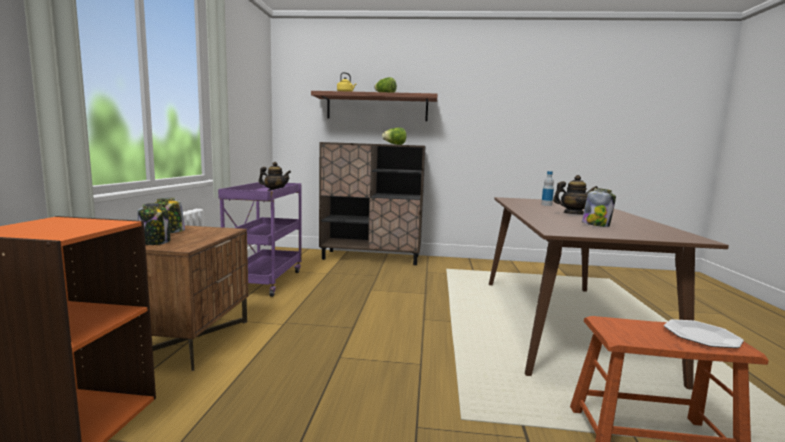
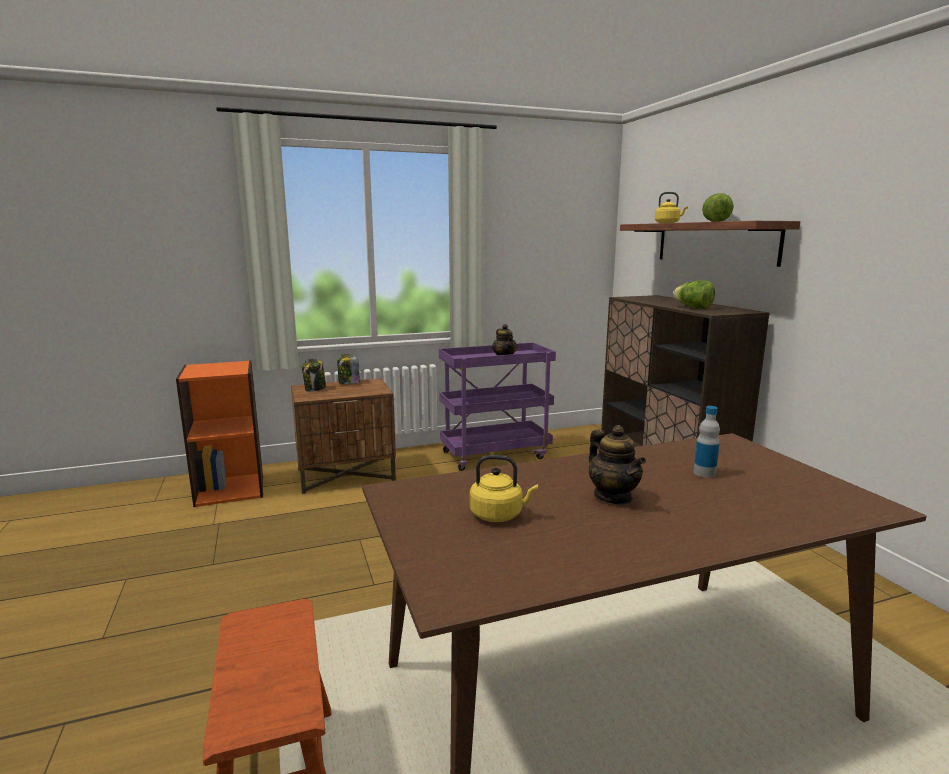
camera: 65 degrees right, 5 degrees up
(596, 225) = (499, 515): jar -> yellow kettle
(702, 335) = (267, 694): plate -> none

